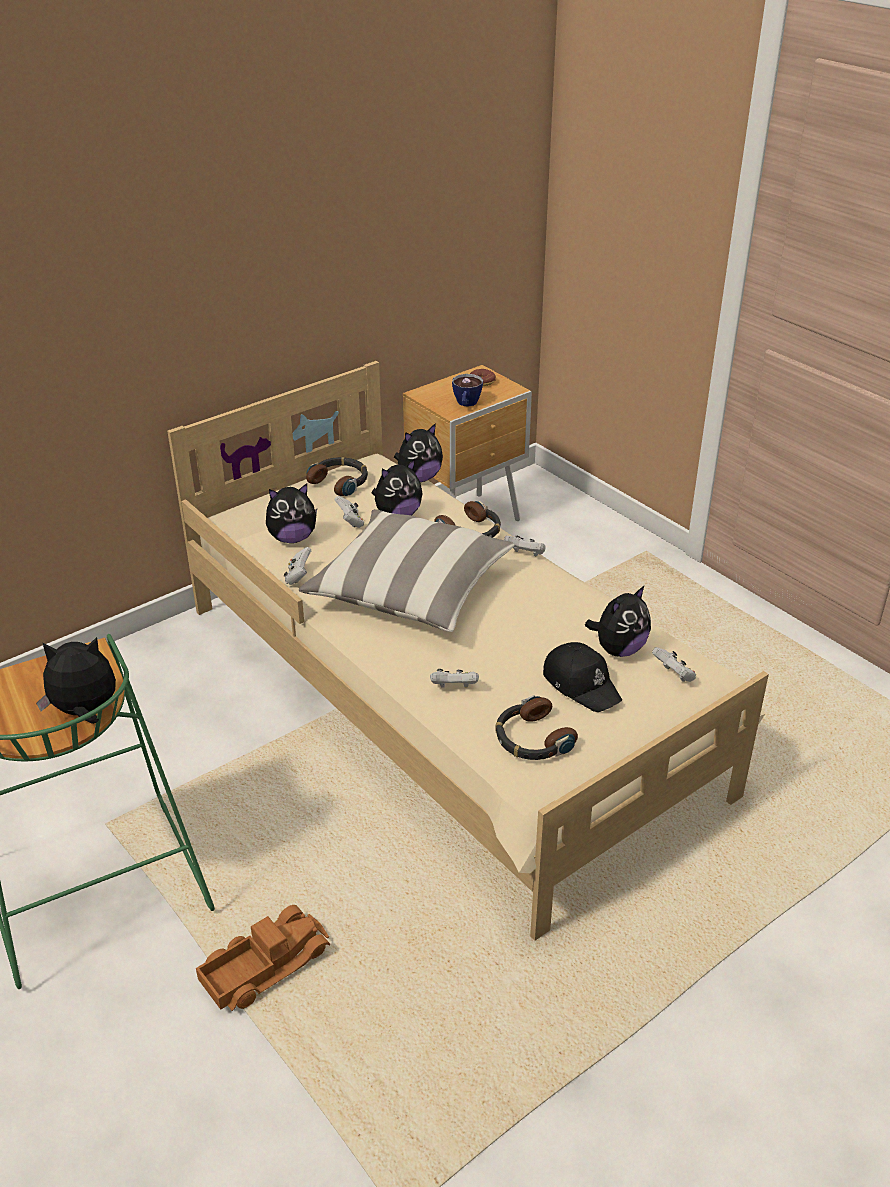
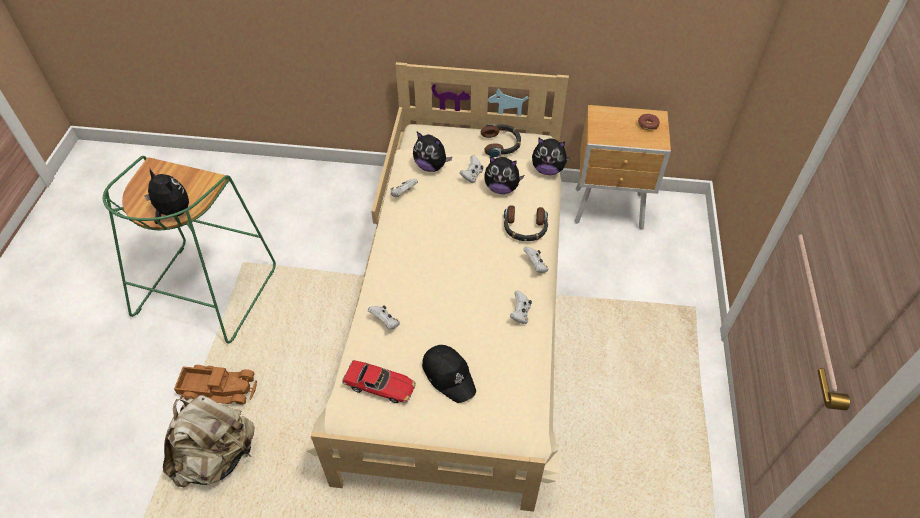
camera: 45 degrees right, 15 degrees up
(364, 1028) = (217, 456): none -> beige backpack
(410, 591) = (443, 244): pillow -> none
(466, 404) = (614, 137): cup -> none
(532, 739) = (380, 386): headphones -> toy car
(581, 684) = (449, 375): black cap -> black cap turned 45 degrees counterclockwise
(618, 649) = (500, 370): plush toy -> none
(674, 675) = (506, 413): white game controller -> white game controller (520, 313)

